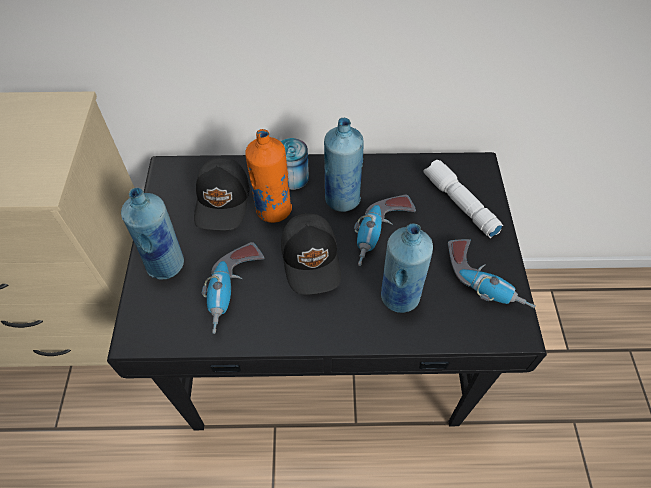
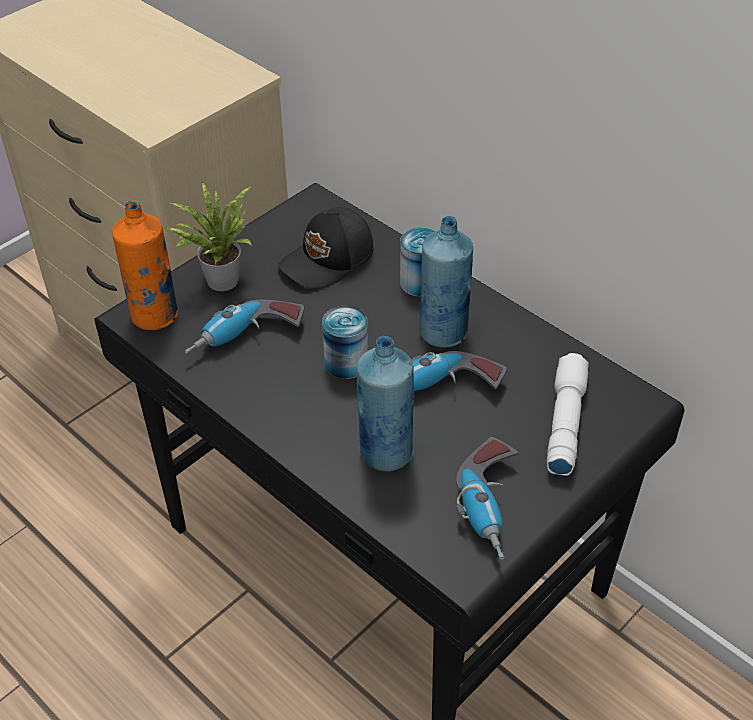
camera: 45 degrees right, 10 degrees down
(166, 264) = (219, 278): blue bottle -> potted plant
(273, 209) = (364, 297): orange bottle -> orange bottle (155, 316)
(312, 259) = (346, 363): black cap -> can

